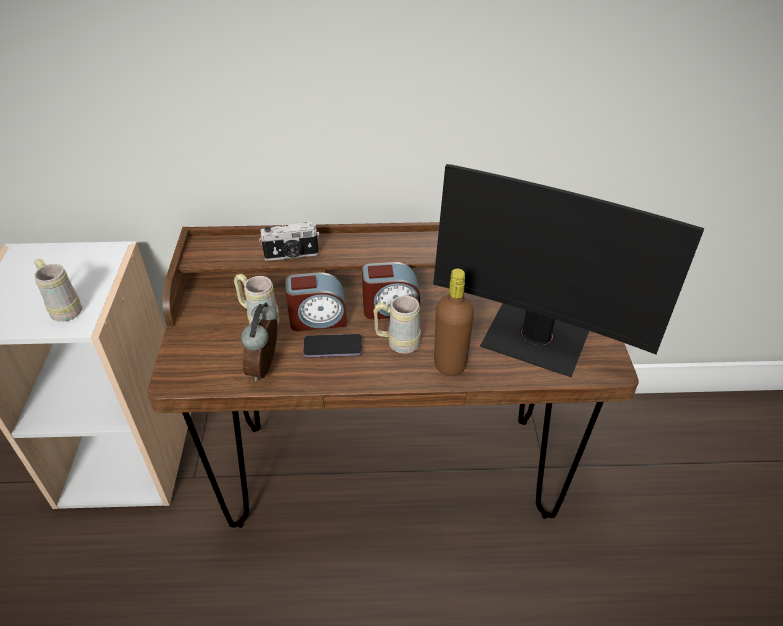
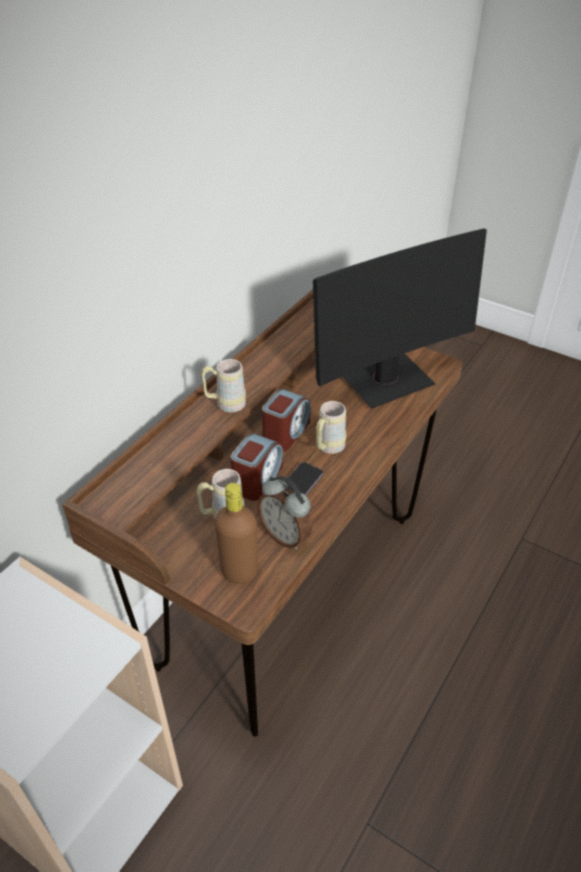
camera: 55 degrees left, 0 degrees up
(64, 308) = (70, 653): beige mug -> beige mug (225, 404)
(291, 255) = (187, 450): camera -> none
(450, 364) = (374, 432): brown bottle -> brown bottle (239, 571)

